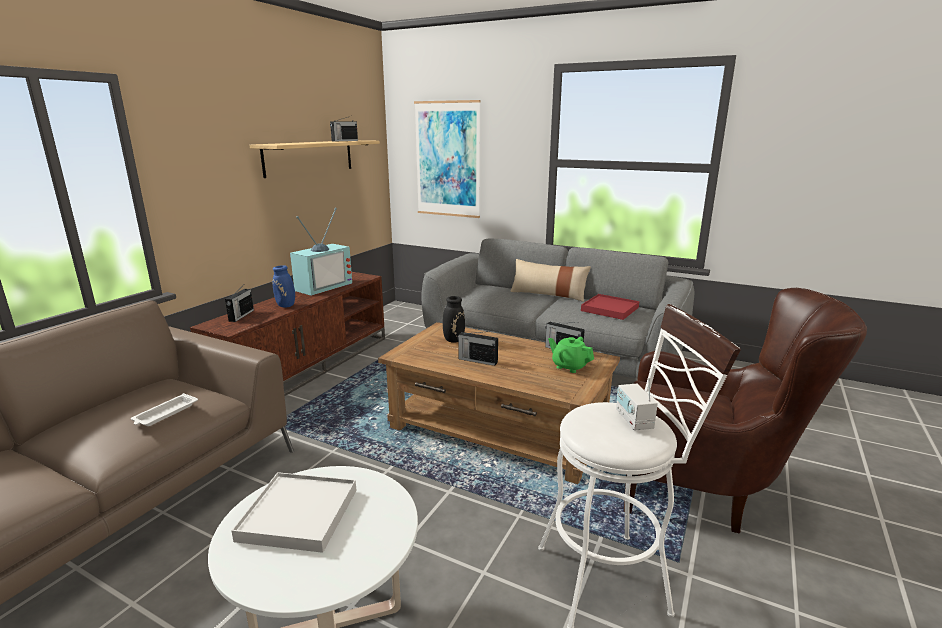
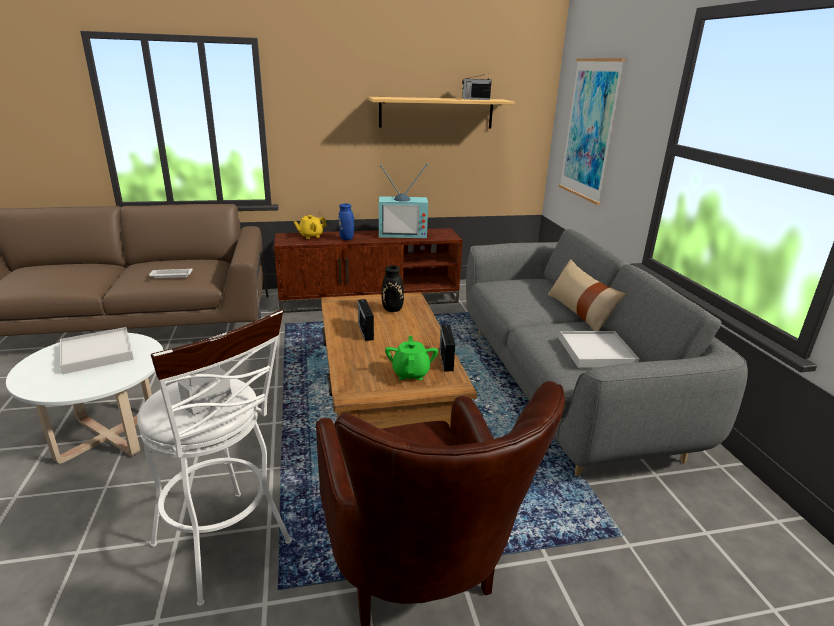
camera: 50 degrees right, 5 degrees up
(241, 316) = (310, 236): radio -> yellow teapot
(610, 309) = (596, 352): red tray -> white tray

